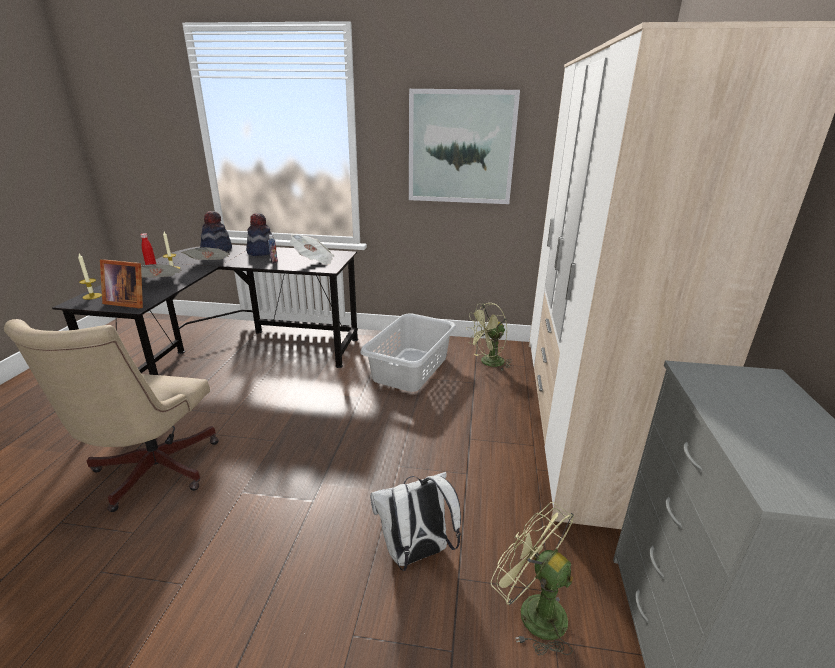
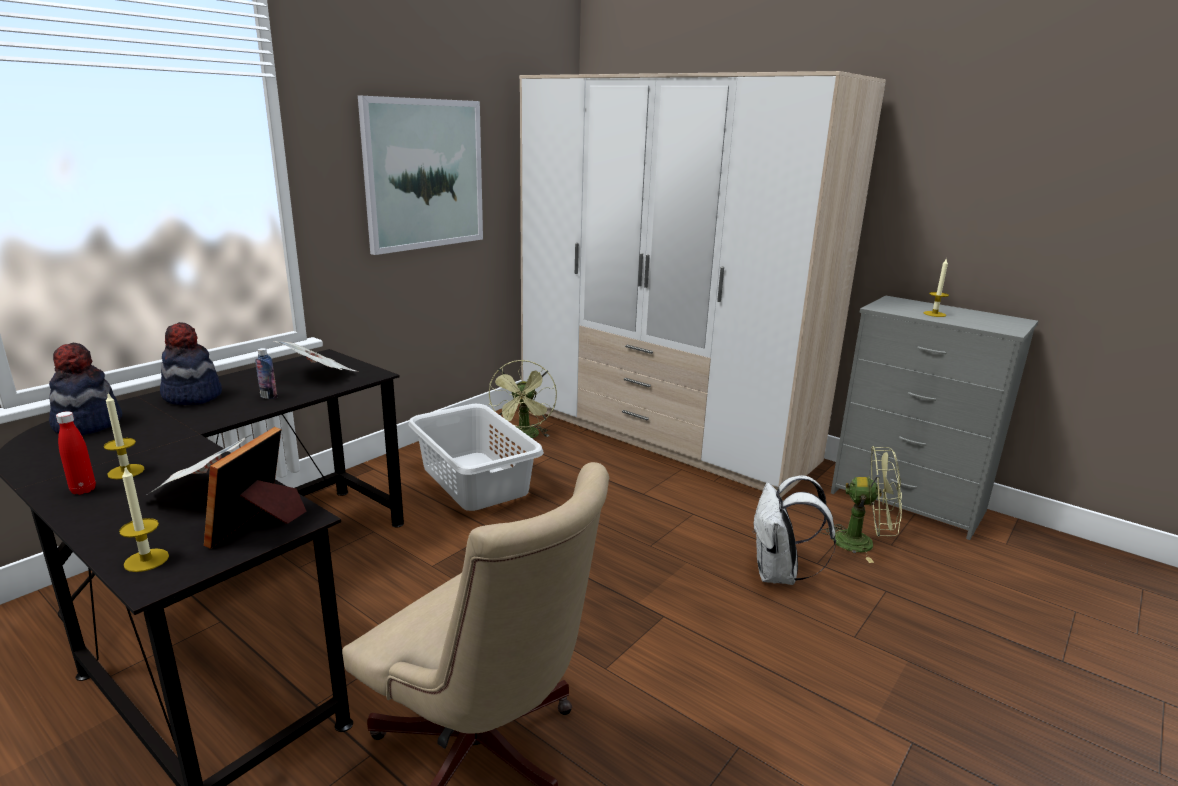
camera: 60 degrees left, 5 degrees down
(128, 302) = (260, 524): picture frame -> picture frame turned 150 degrees clockwise
(210, 266) = (183, 440): newspaper -> none
(532, 611) = (862, 543): green fan -> green fan turned 150 degrees counterclockwise
(748, 413) = (934, 314): none -> candle

